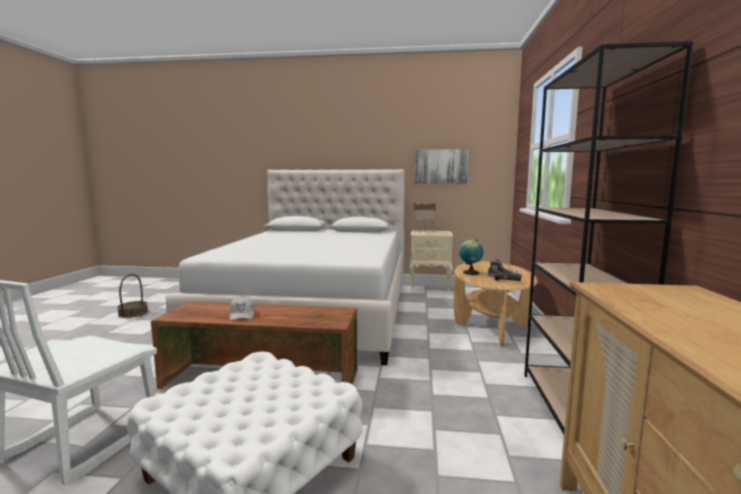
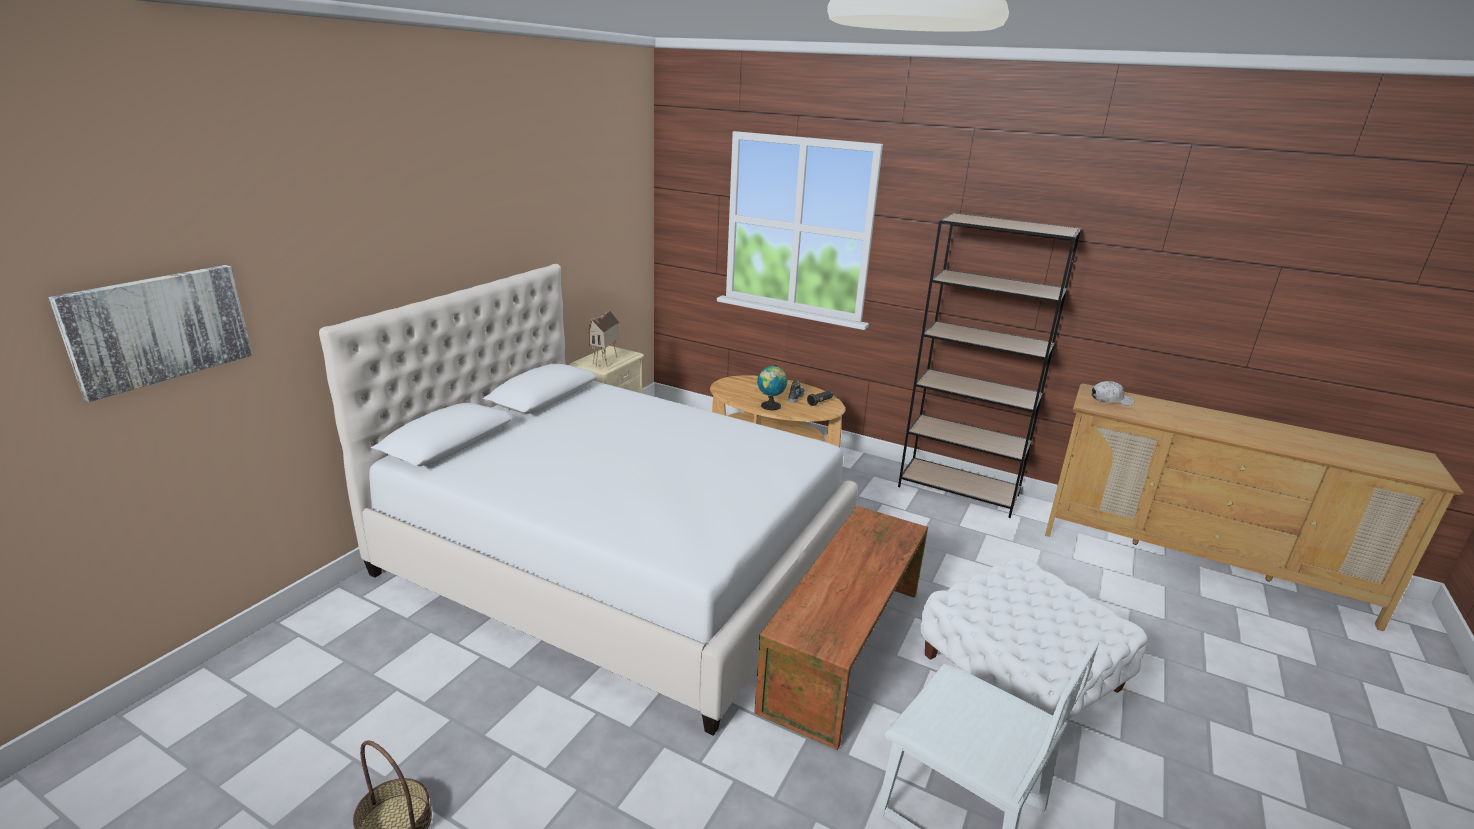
camera: 70 degrees left, 15 degrees up
(242, 314) = (854, 586): white cap -> white cap (1111, 400)
(441, 166) = (587, 245): picture -> picture (158, 328)

